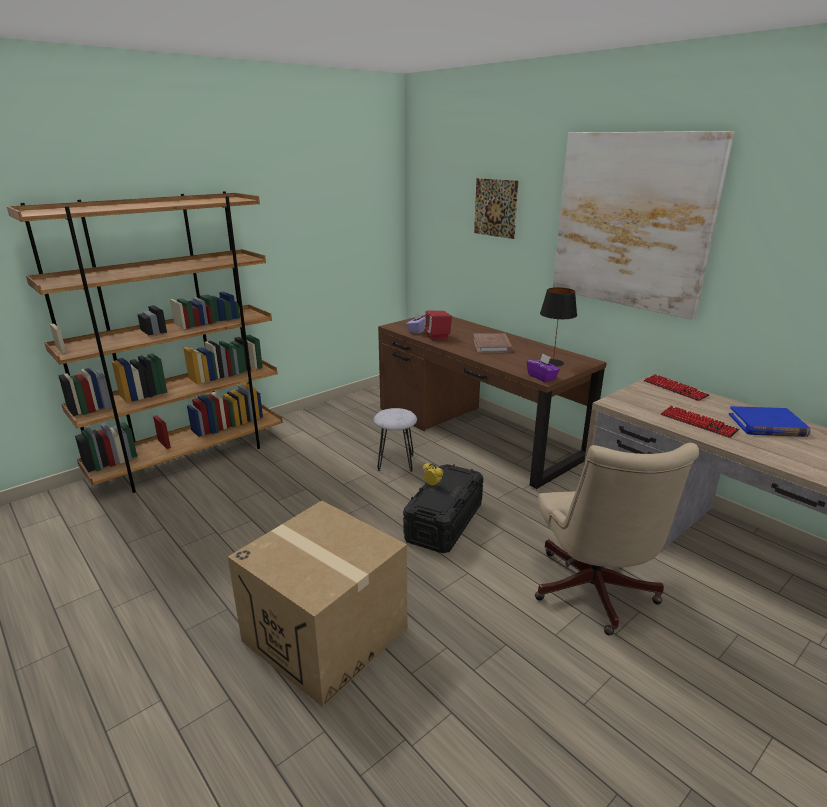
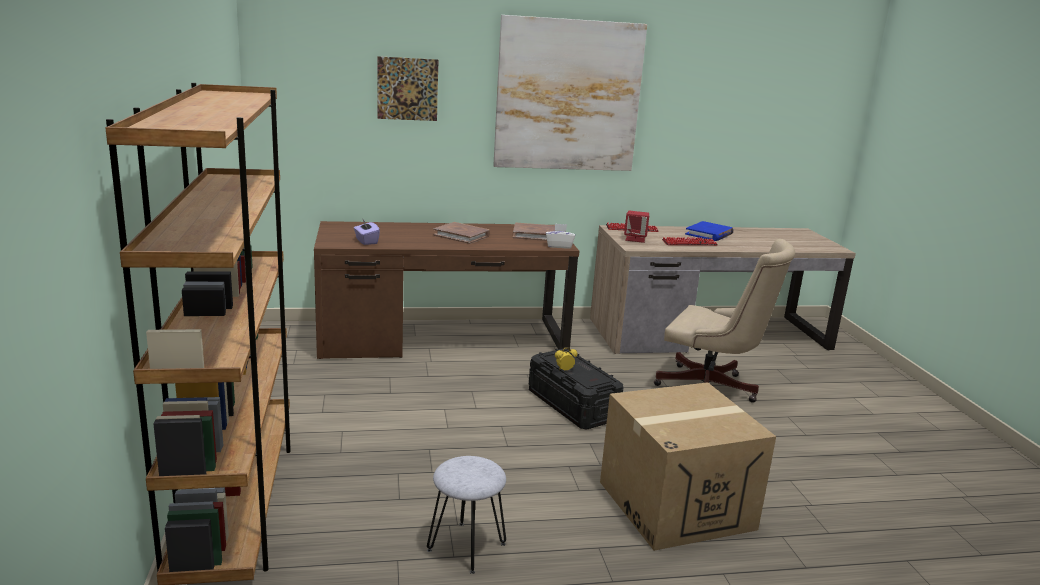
camera: 60 degrees left, 5 degrees down
(395, 462) = (442, 390): grey stool -> grey stool (466, 547)
(437, 337) = (400, 241): red speaker -> red speaker (635, 239)
(542, 377) = (559, 246): purple tissue box -> white tissue box
(553, 363) = (535, 235): black table lamp -> brown book

